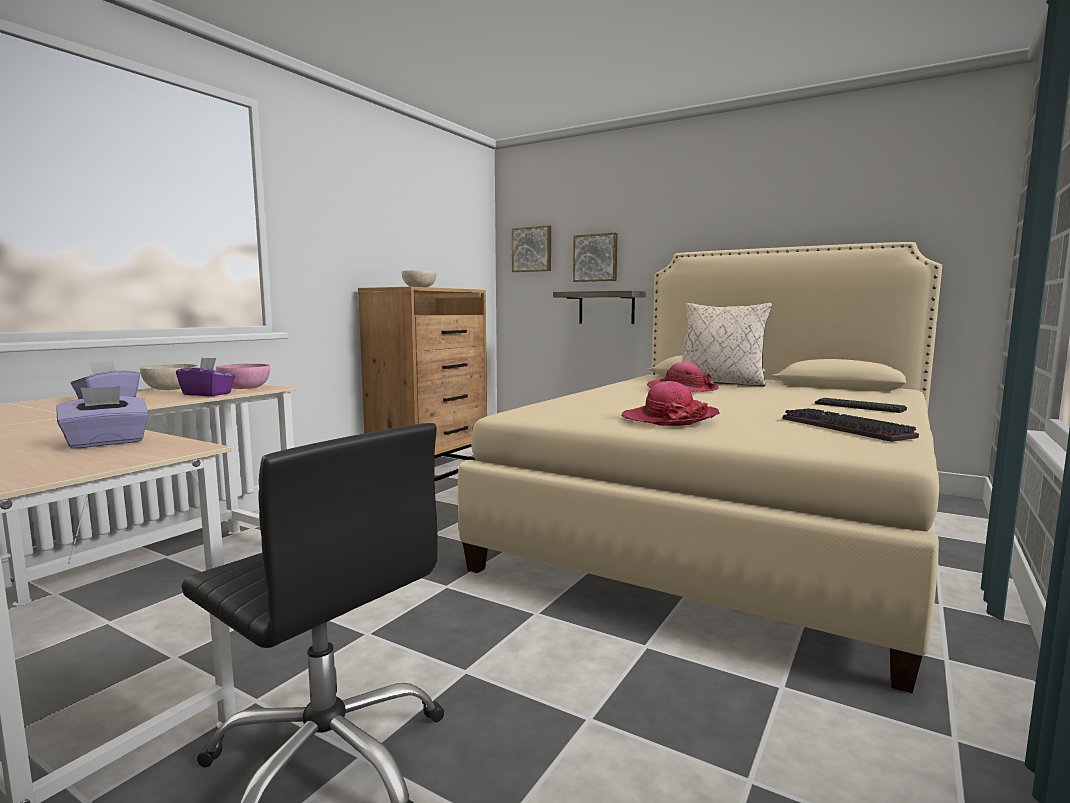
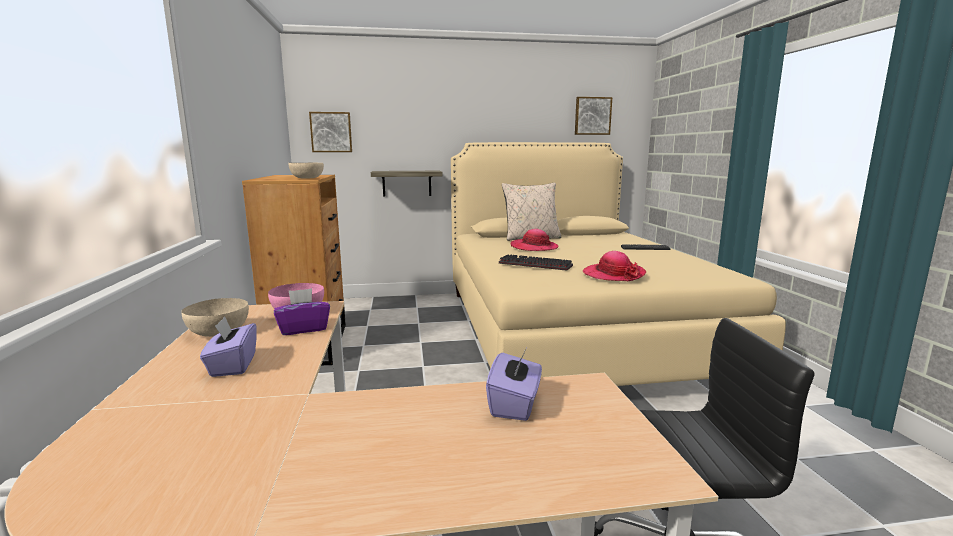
camera: 40 degrees left, 5 degrees up
(595, 258) = (395, 142): picture -> picture (592, 116)
(841, 428) = (685, 265): keyboard -> keyboard (533, 265)

